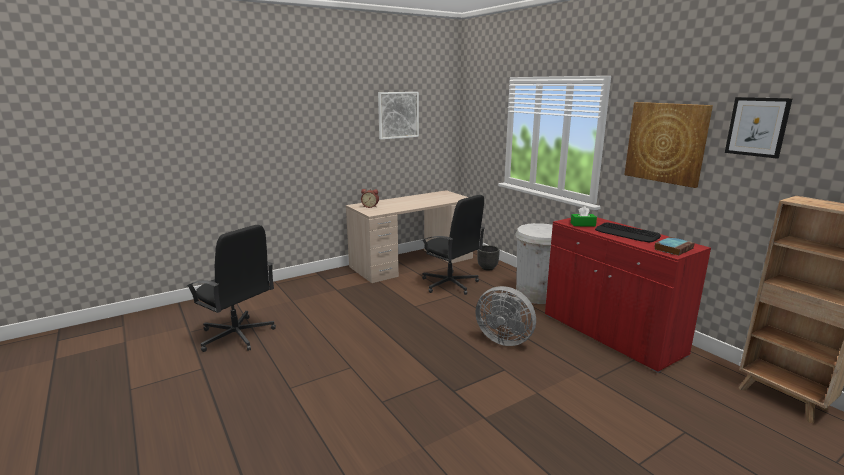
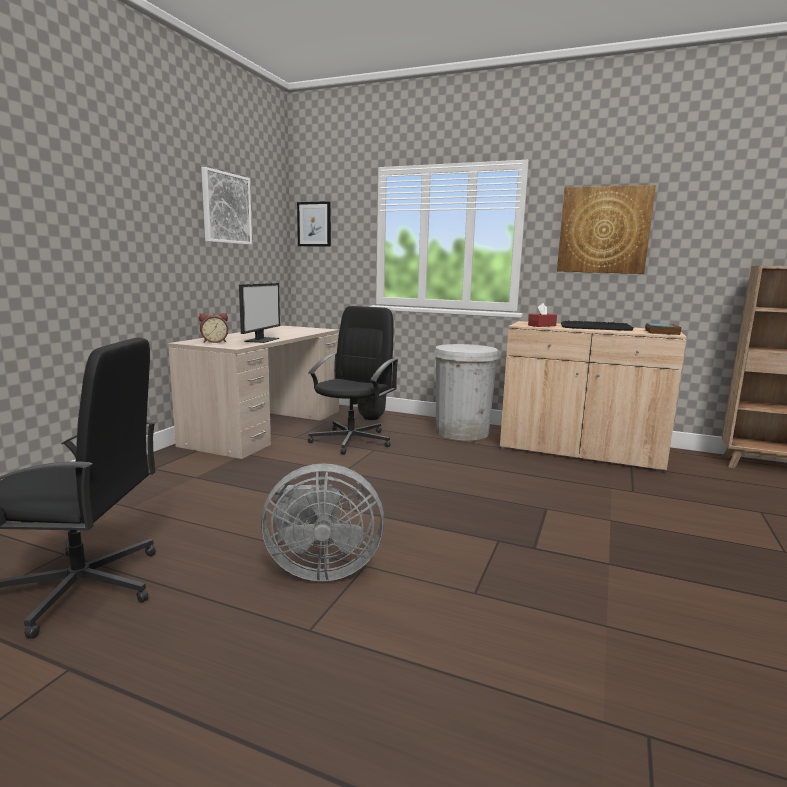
camera: 35 degrees left, 5 degrees down
(400, 207) = (261, 340): none -> monitor
(450, 284) = (352, 440): black office chair -> black office chair turned 75 degrees counterclockwise
(504, 339) = (498, 479): grey fan -> grey fan (320, 568)
(583, 224) = (542, 325): green tissue box -> red tissue box
(611, 334) = (580, 451): red cabinet -> beige cabinet
(757, 127) = (703, 204): picture -> picture (314, 224)

